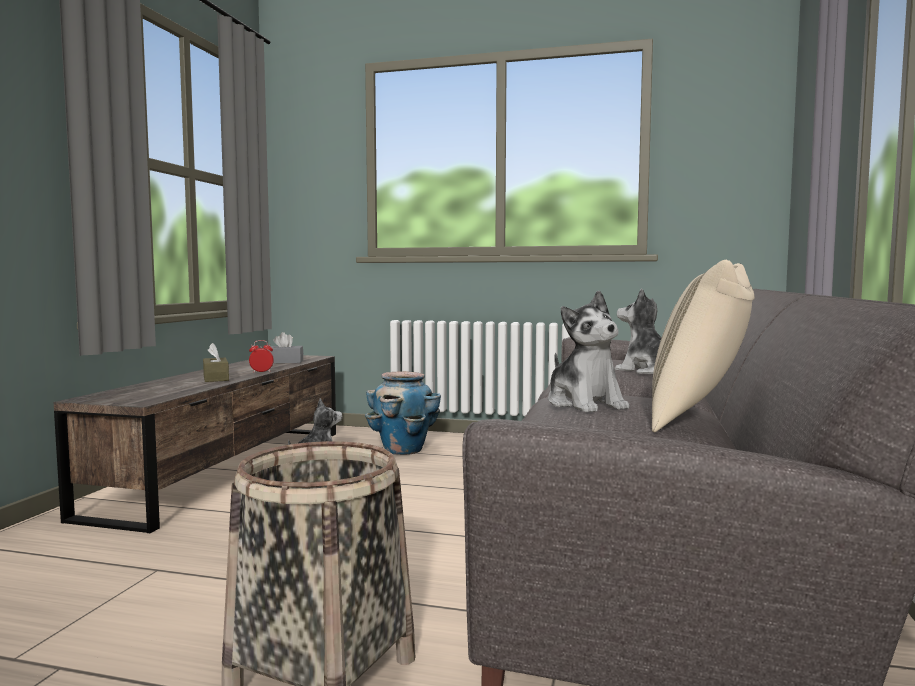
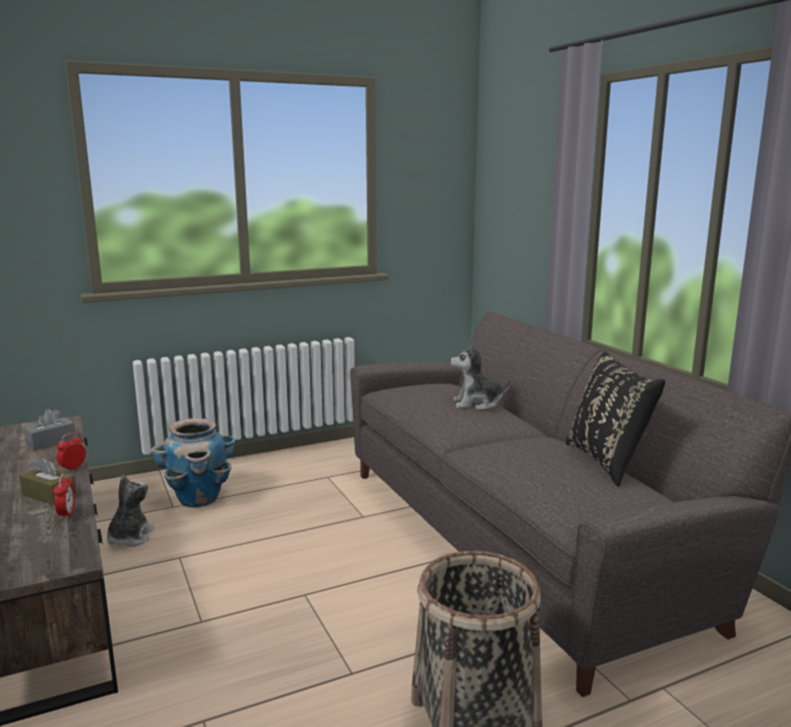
camera: 40 degrees left, 10 degrees up
(199, 385) = (67, 514): none -> alarm clock
(585, 404) = (538, 466): plush toy -> none
(701, 418) = (608, 461): beige pillow -> black pillow

